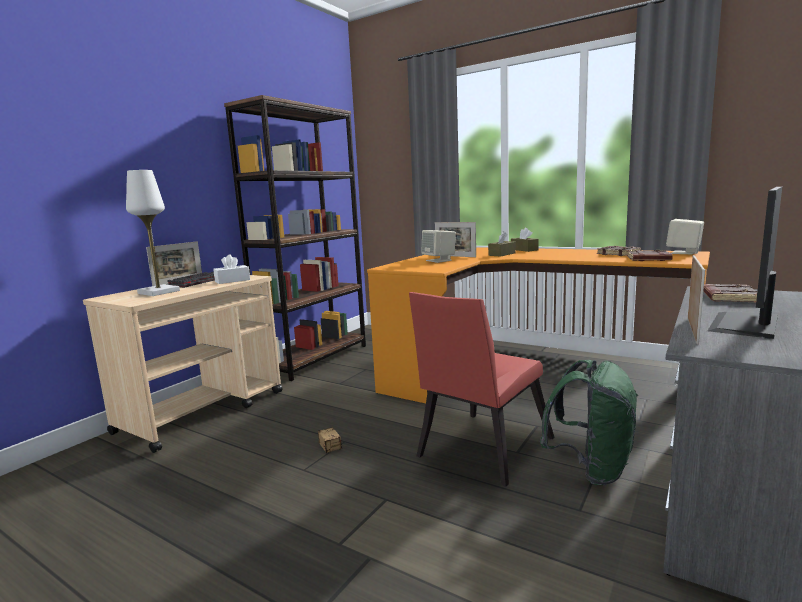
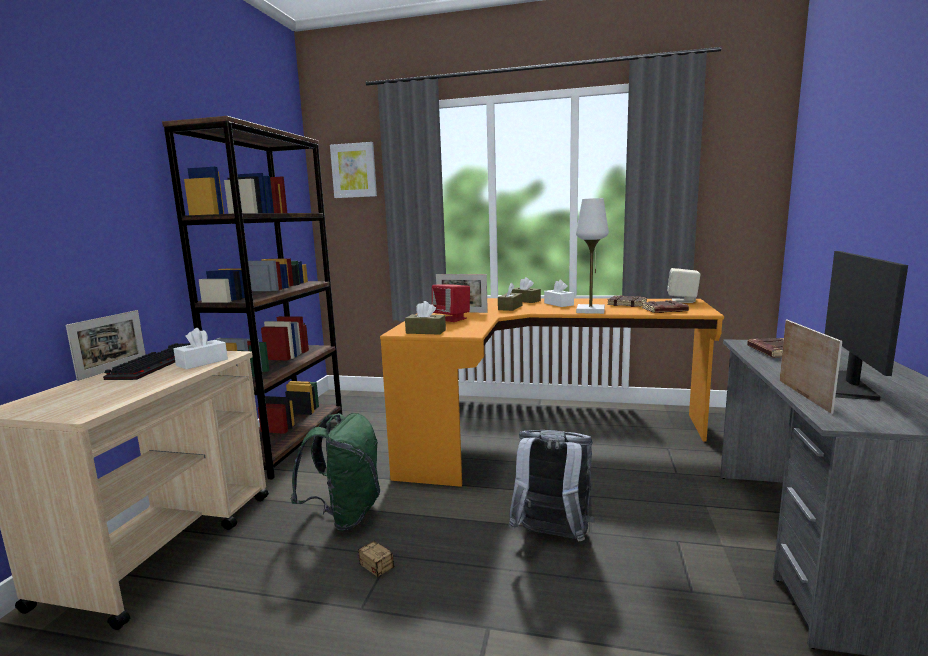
camera: 20 degrees left, 0 degrees up
(159, 292) = (101, 391): white table lamp -> white table lamp (590, 311)
(390, 136) = (354, 170): none -> picture
(404, 268) = (425, 331): none -> brown tissue box
(439, 260) = (452, 319): beige speaker -> red speaker
(480, 450) = (552, 537): red chair -> grey backpack
(551, 252) = (558, 304): none -> white tissue box
(591, 468) = (671, 538): green backpack -> green backpack (345, 515)

